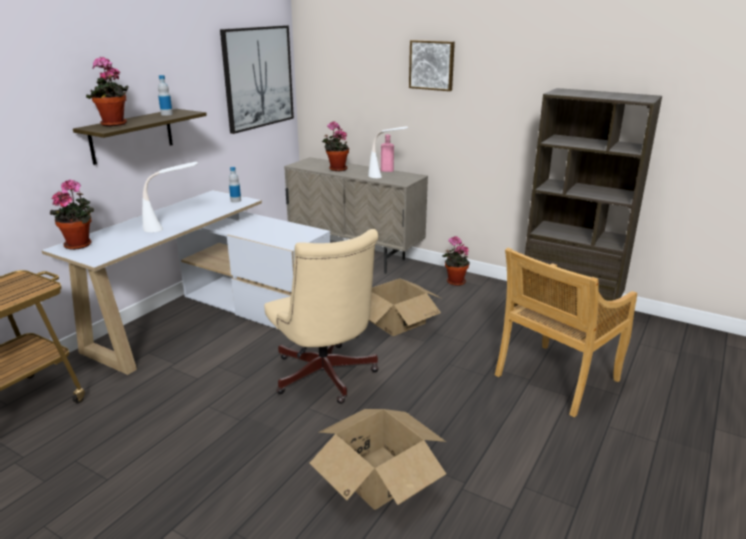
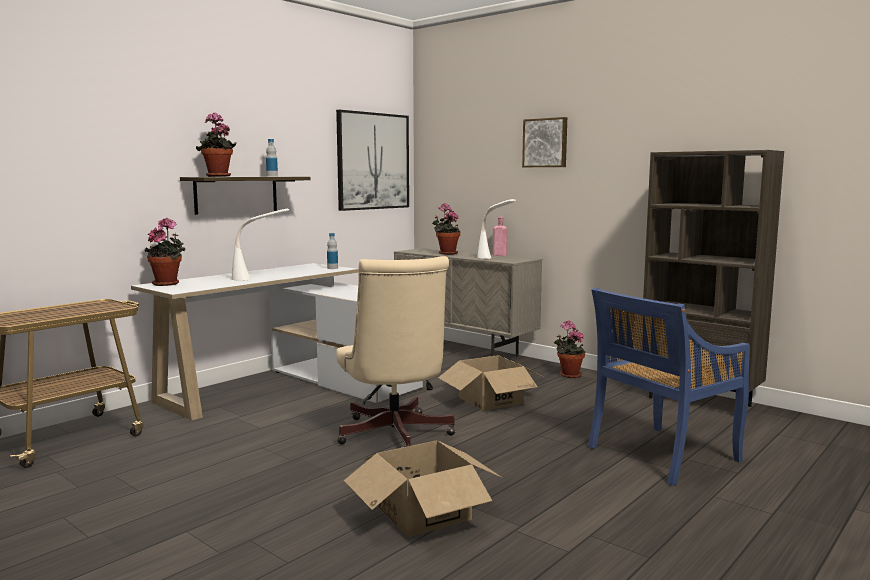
camera: 10 degrees right, 15 degrees down
(555, 379) = (661, 455): beige chair -> blue chair

